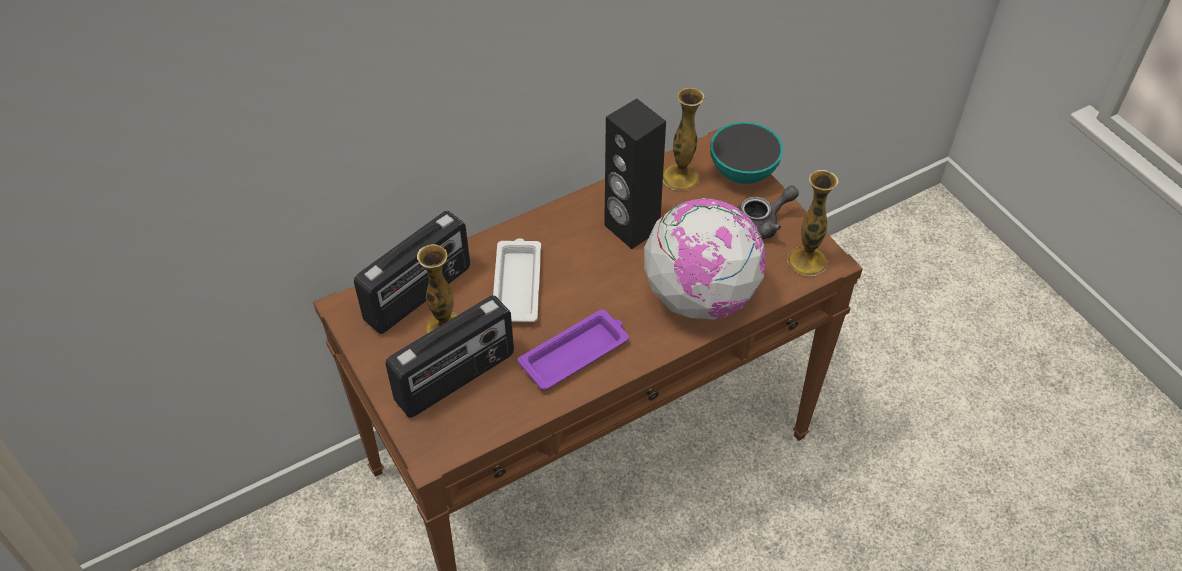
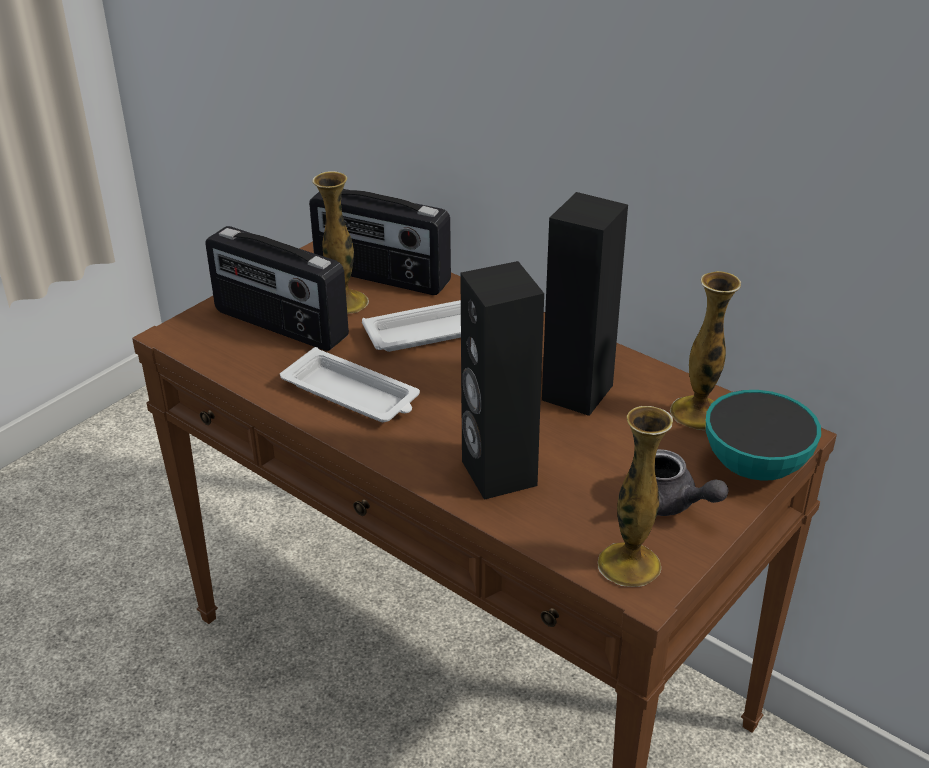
camera: 70 degrees right, 15 degrees down
(576, 353) = (352, 395): purple tray -> white tray
(700, 296) = (498, 473): globe -> black speaker

